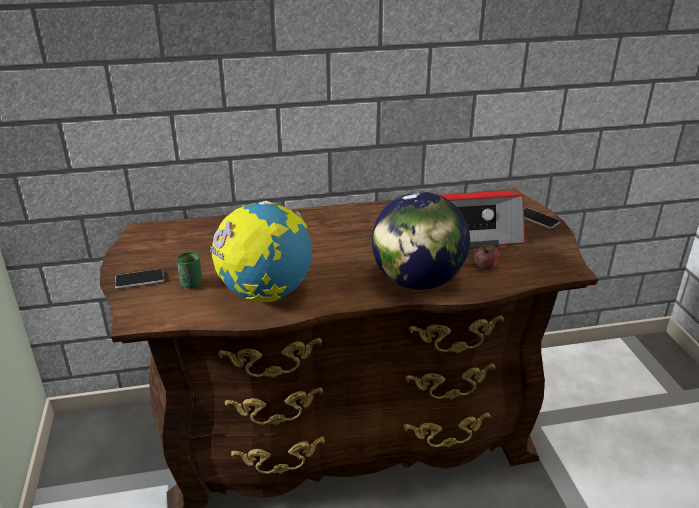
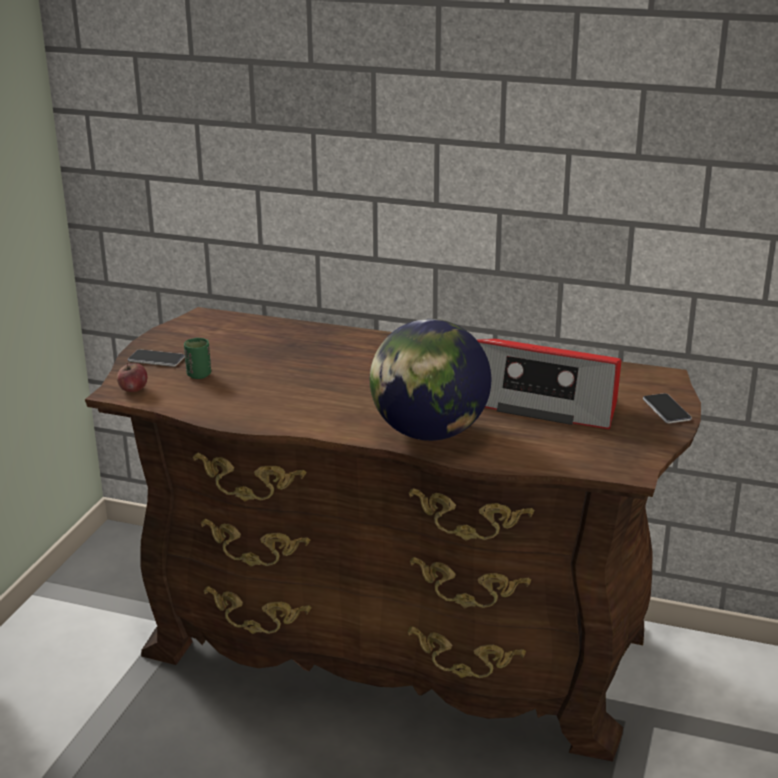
camera: 30 degrees right, 5 degrees down
(265, 294) = (257, 402): globe -> none
(485, 266) = (527, 440): apple -> apple (133, 389)

